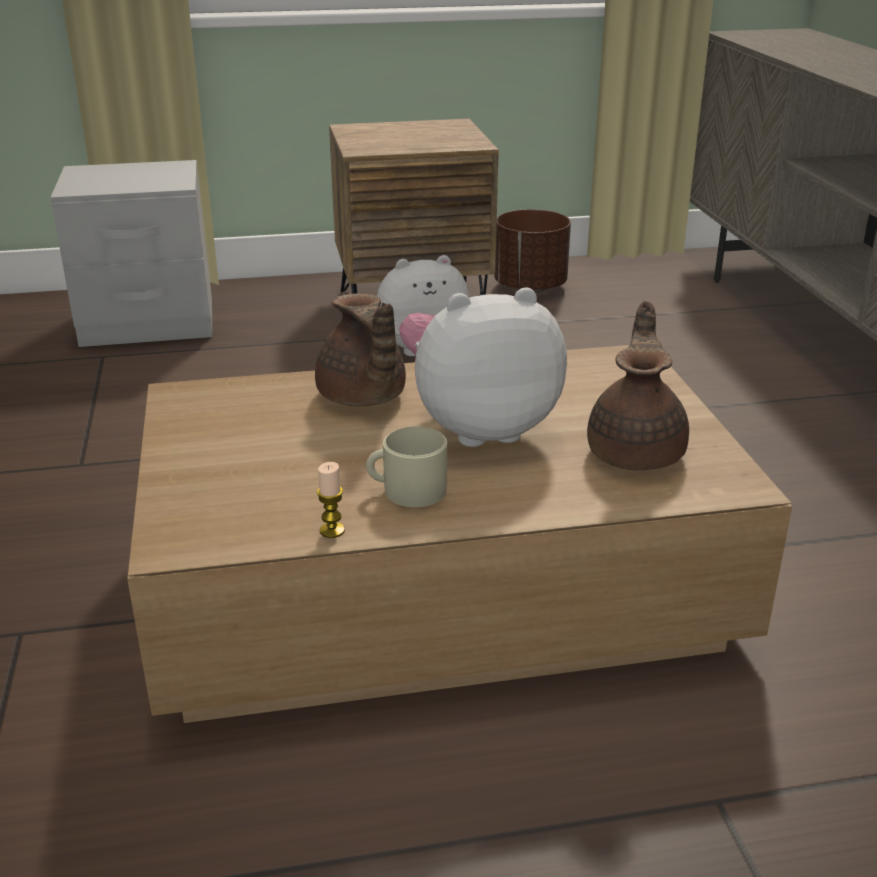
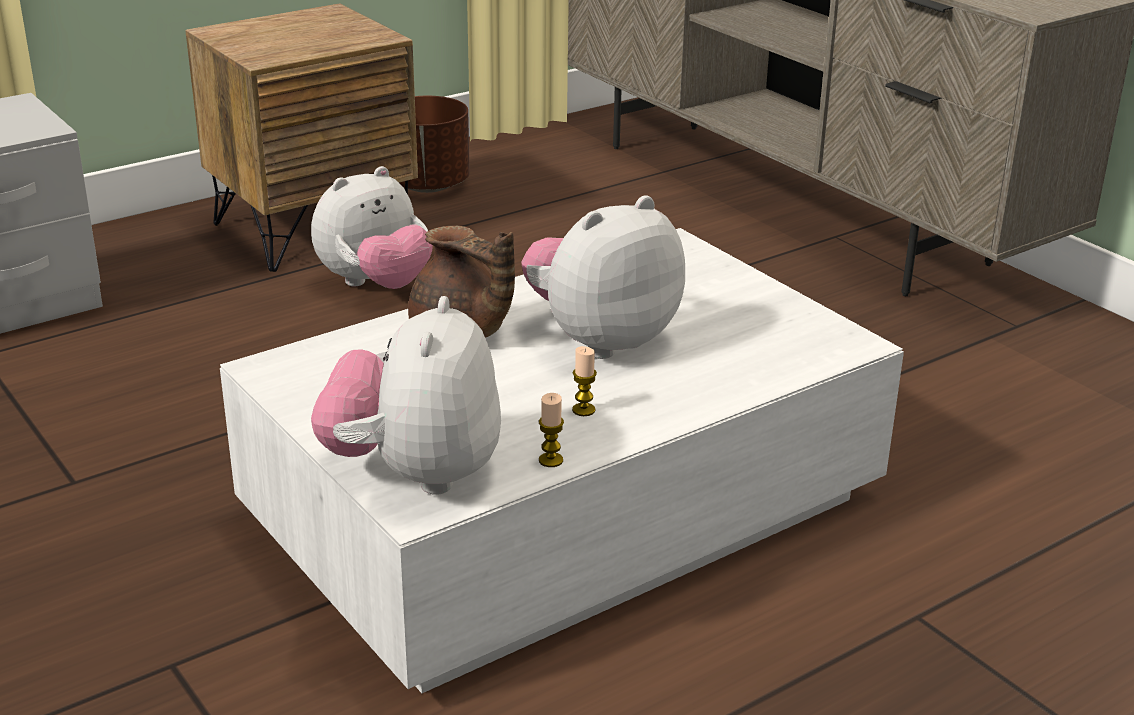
camera: 25 degrees left, 0 degrees up
(204, 512) = (415, 473): none -> plush toy
(406, 490) = (583, 410): beige mug -> candle
(436, 586) = (563, 510): brown coffee table -> white coffee table
(637, 451) = (750, 332): brown teapot -> none

